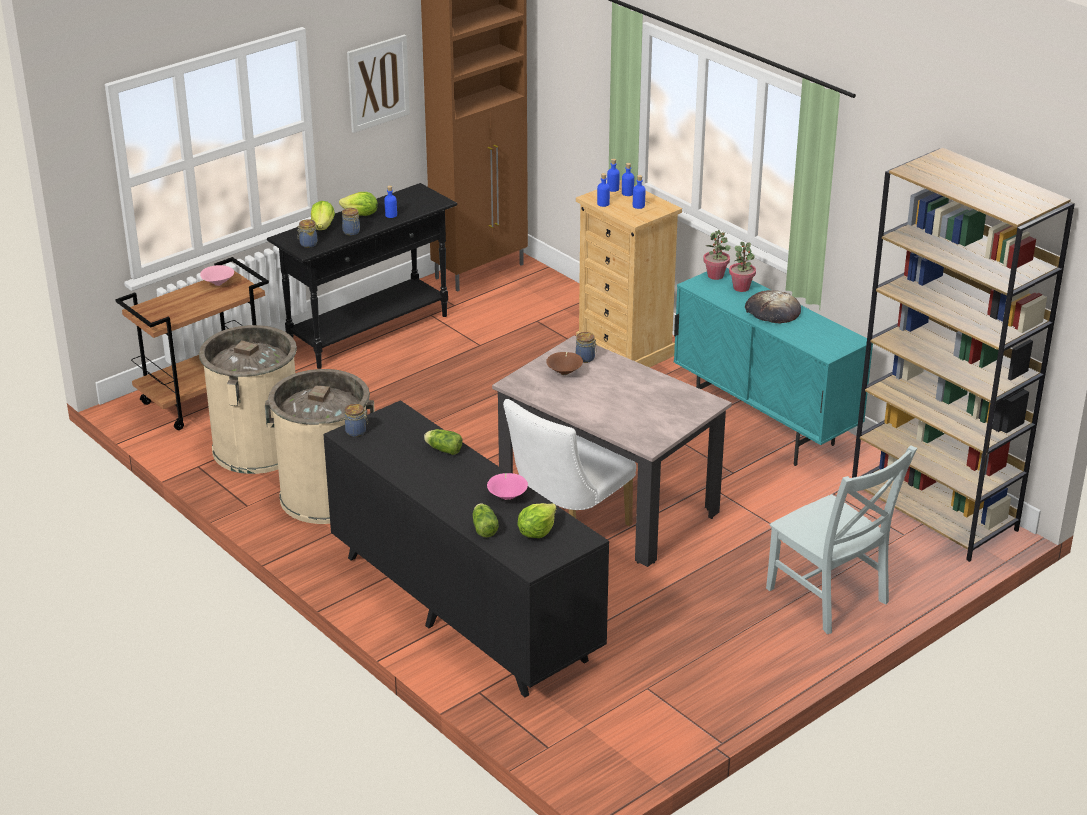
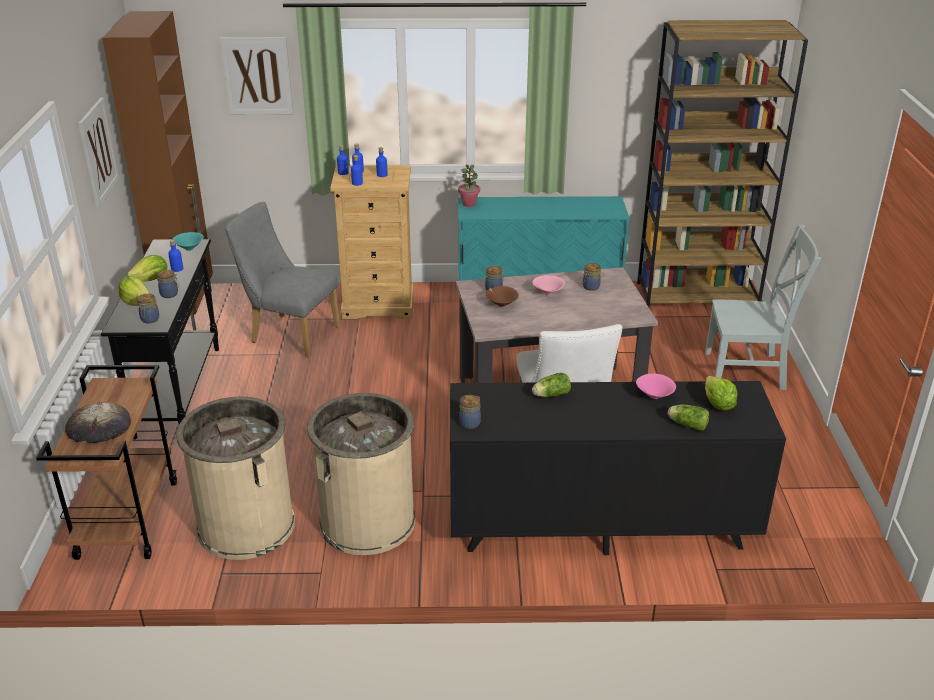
camera: 50 degrees left, 0 degrees up
(217, 284) = (102, 395): pink bowl -> pink bowl (548, 293)
(427, 204) = (189, 249): none -> turquoise bowl
(515, 333) = (289, 334): none -> grey chair
(588, 59) = (257, 76): none -> picture
(664, 401) = (590, 287): none -> jar
(741, 288) = (497, 203): potted plant -> none
(772, 311) = (541, 207): bread -> bread (98, 427)

